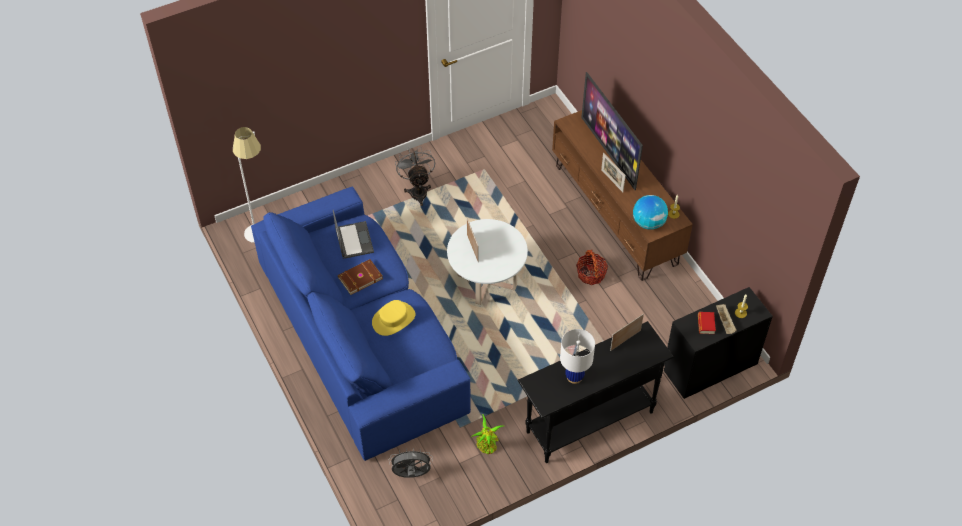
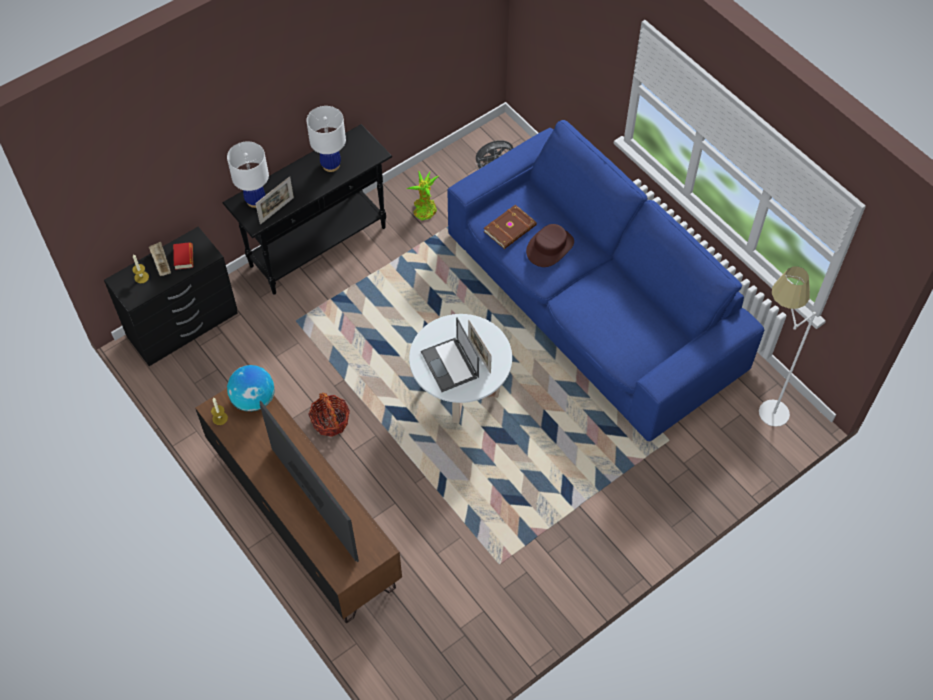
camera: 170 degrees right, 5 degrees up
(354, 240) = (630, 337): laptop -> laptop (450, 365)
(359, 277) = (605, 289): brown book -> brown book (510, 229)
(393, 319) = (550, 247): yellow hat -> brown hat
(417, 190) = (584, 512): grey fan -> none
(612, 181) = (305, 457): picture frame -> none
(644, 352) = (255, 201): none -> white table lamp

